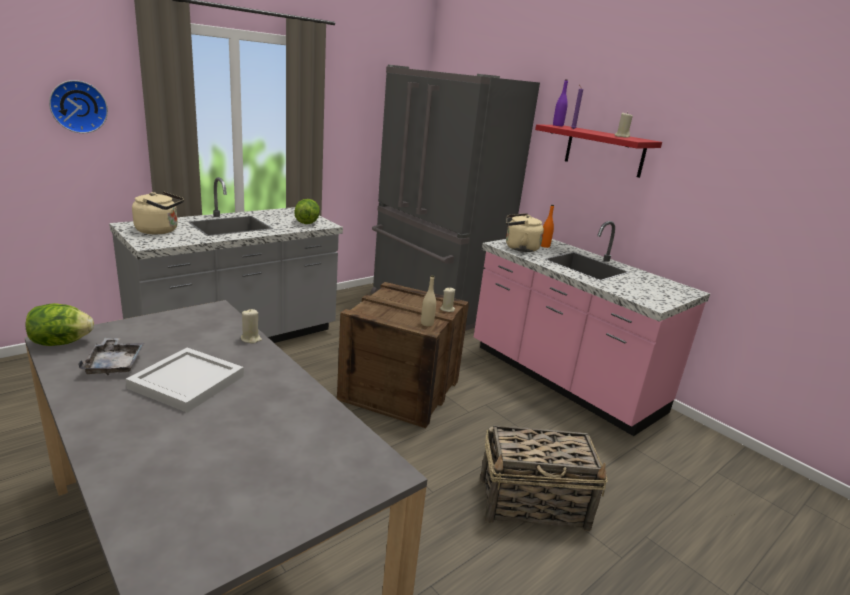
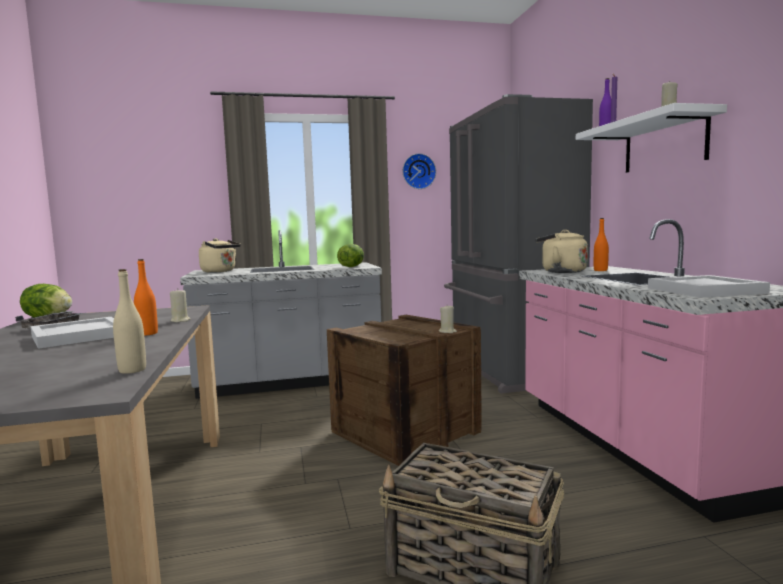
camera: 30 degrees right, 15 degrees down
(78, 106) = (183, 182): wall clock -> wall clock (418, 171)
(260, 370) = (147, 333): none -> orange bottle
(427, 324) = (407, 339): beige bottle -> beige bottle (132, 370)
(604, 151) = (664, 144): red shelf -> white shelf
(648, 293) = (705, 290): none -> white tray

